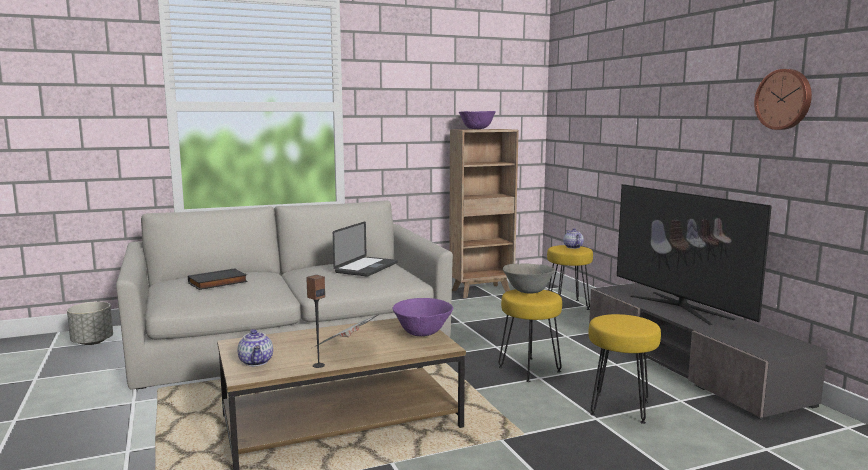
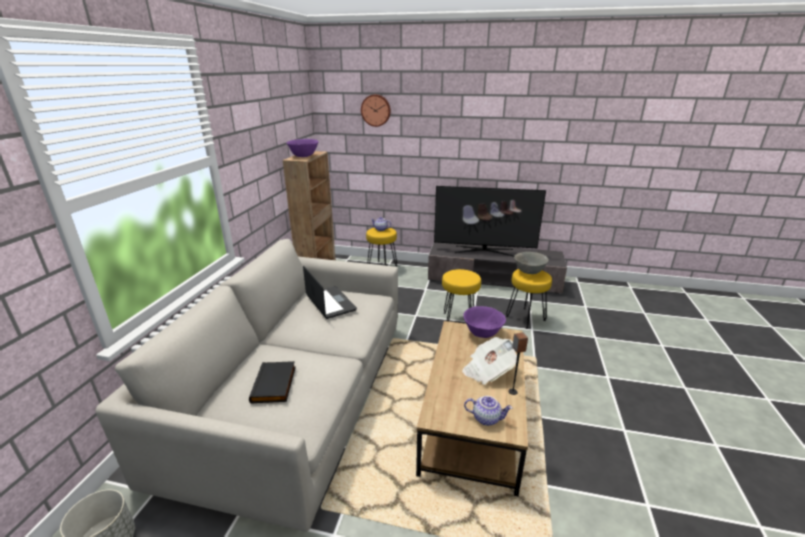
camera: 55 degrees left, 15 degrees up
(528, 292) = (456, 275): grey bowl -> grey bowl (529, 272)
(784, 99) = (537, 131): wall clock -> wall clock (376, 110)

